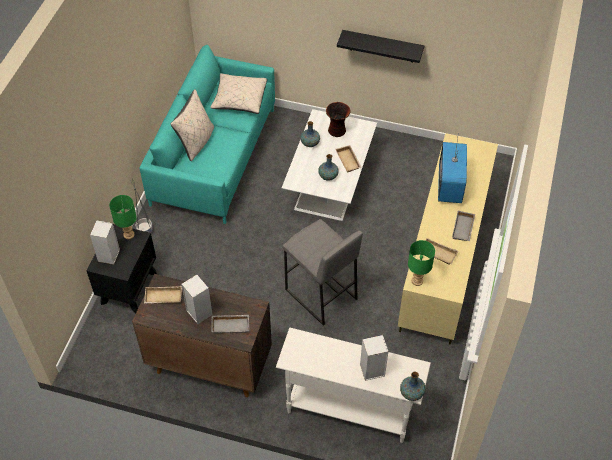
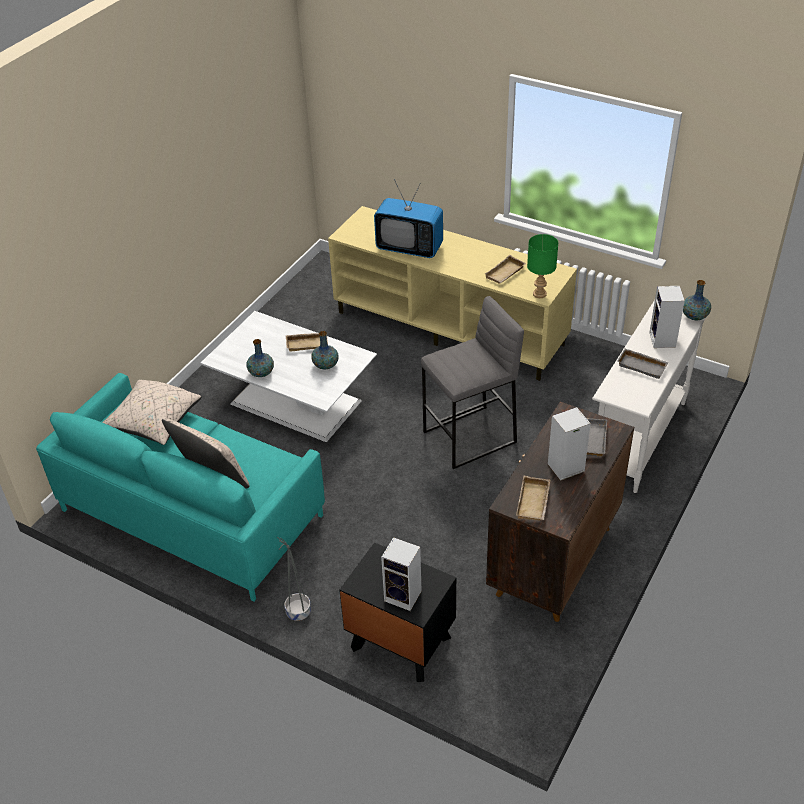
camera: 75 degrees left, 10 degrees down
(129, 234) = (369, 568): green table lamp -> none
(337, 131) = (252, 345): vase -> none
(382, 46) = (199, 226): black shelf -> none
(464, 229) = (475, 249): grey tray -> grey tray (643, 366)

